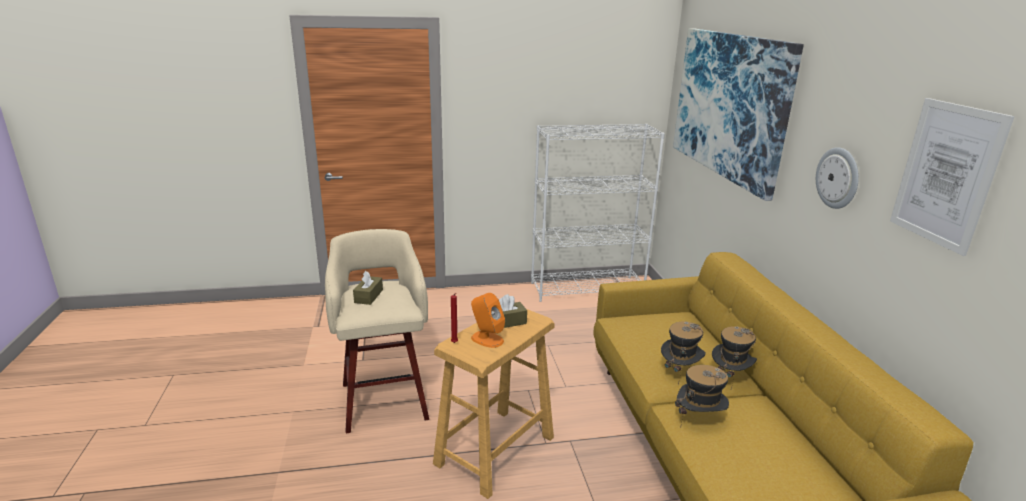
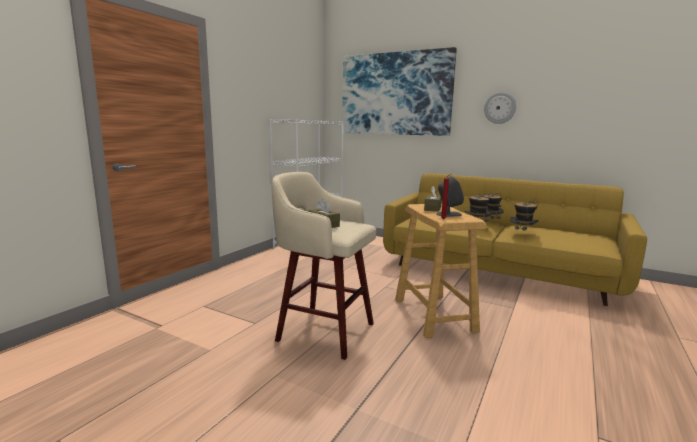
camera: 50 degrees left, 10 degrees down
(487, 339) = (448, 214): orange speaker -> grey speaker
(946, 174) = (569, 86): picture -> none

